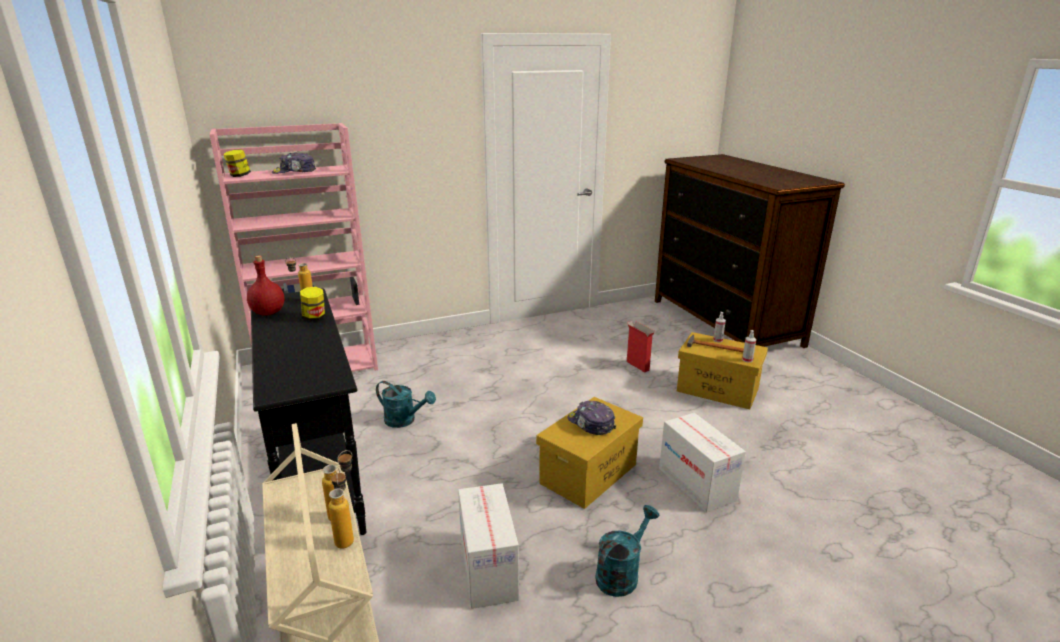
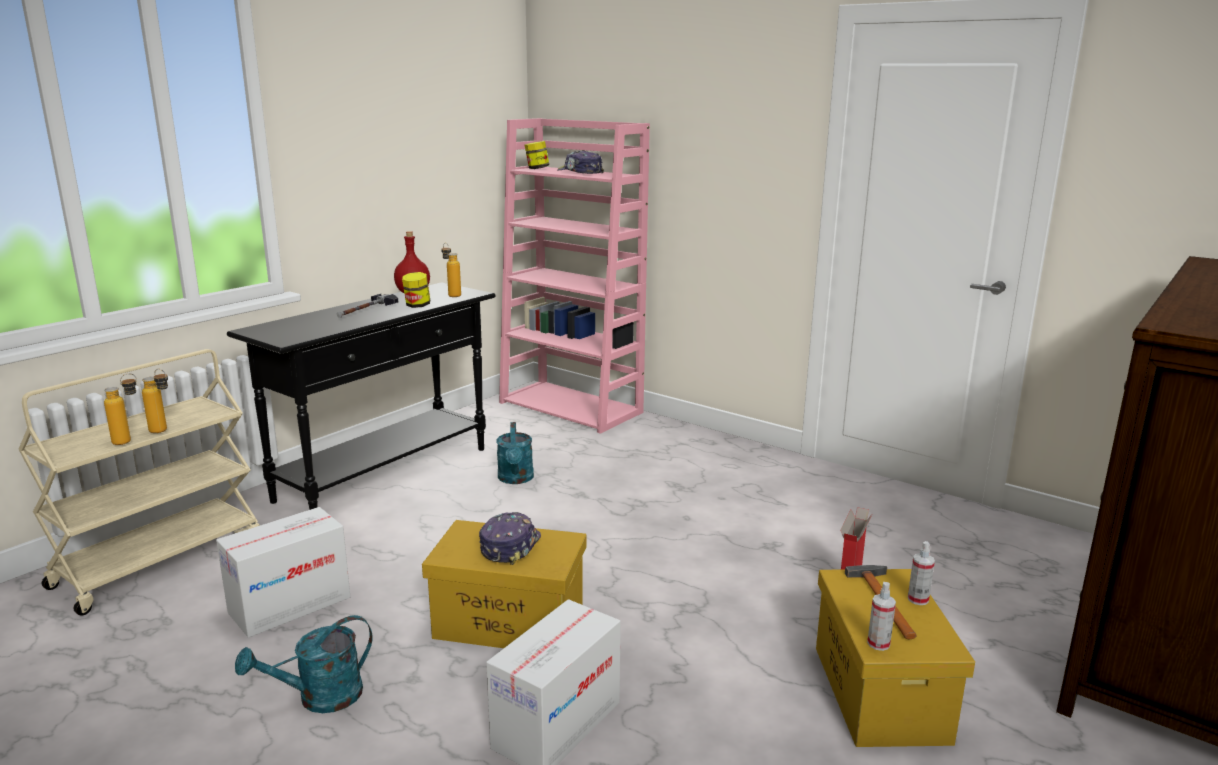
camera: 60 degrees right, 5 degrees down
(292, 337) = (366, 310): none -> hammer
(621, 573) = (319, 698): turquoise watering can -> turquoise watering can turned 135 degrees clockwise

